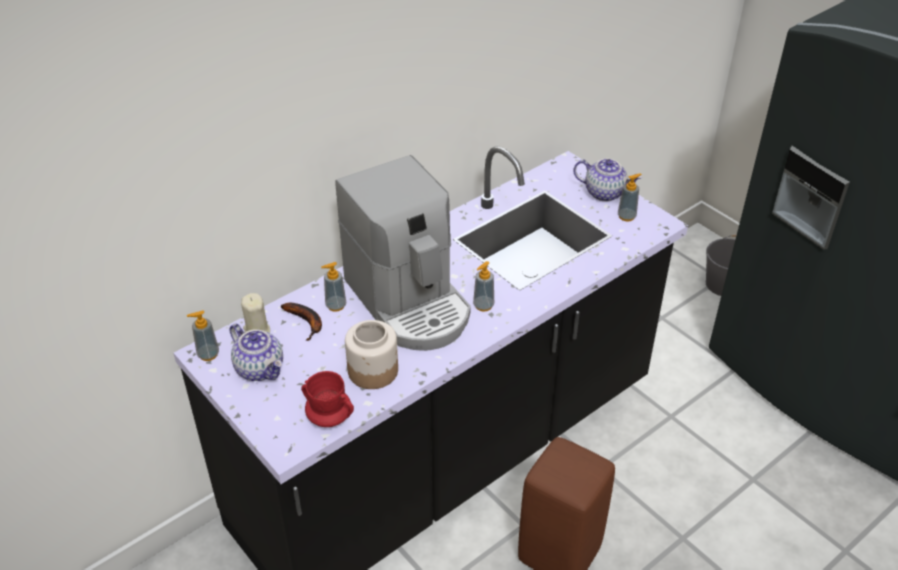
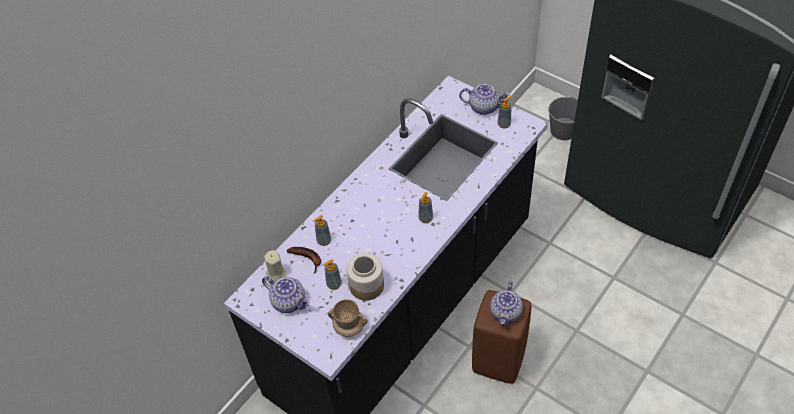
camera: 10 degrees left, 10 degrees up
(208, 354) = (249, 299): soap dispenser -> soap dispenser (334, 284)
(329, 417) = (349, 327): red mug -> beige mug
(410, 302) = (374, 227): coffee machine -> none
(574, 471) = (506, 313): none -> teapot

